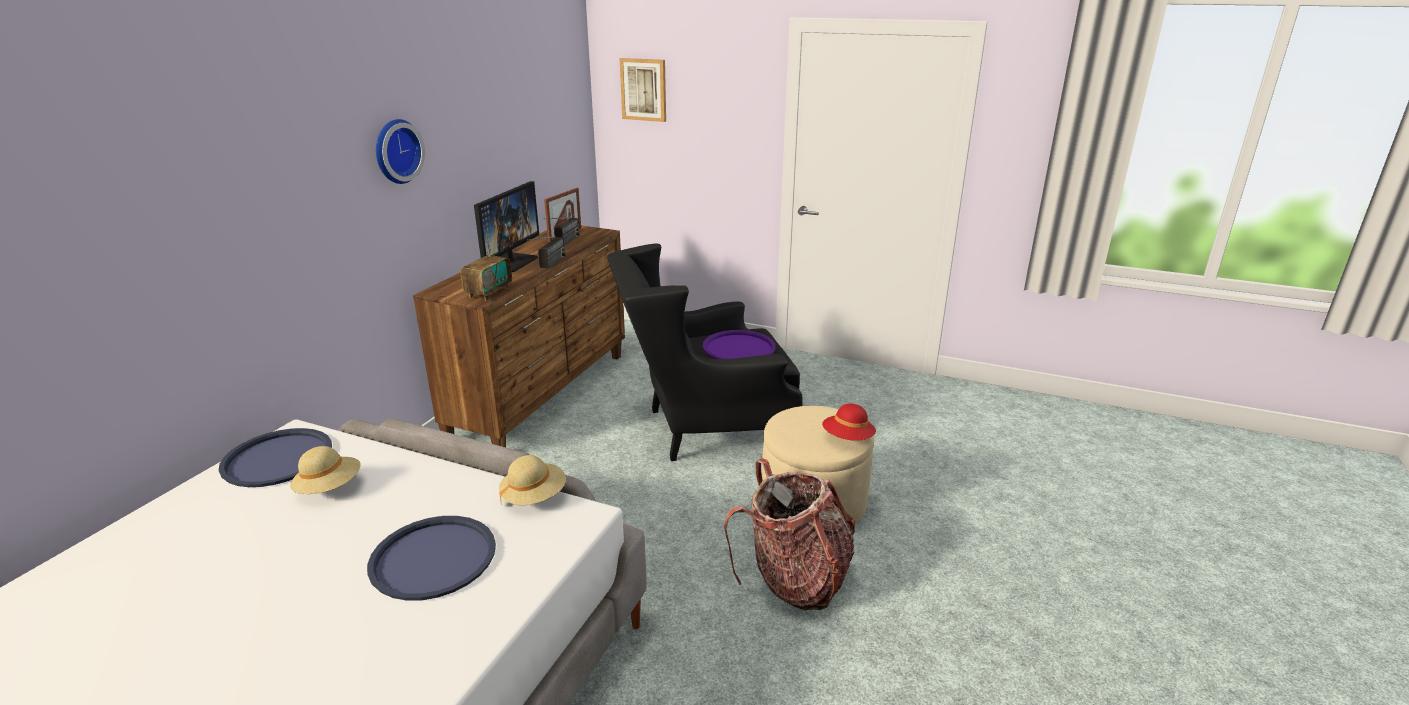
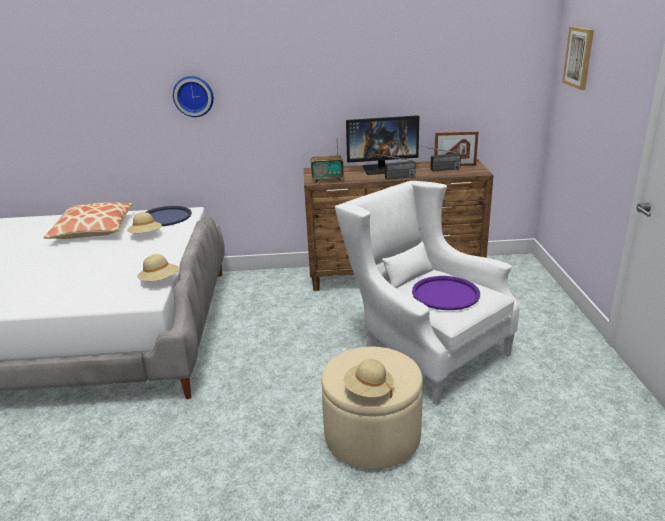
camera: 65 degrees right, 0 degrees up
(192, 546) = (93, 230): none -> pillow
(395, 151) = (310, 74): wall clock -> wall clock (193, 96)
(433, 558) = (97, 276): blue tray -> none
(704, 428) = (423, 349): black armchair -> white armchair
(795, 580) = (268, 454): backpack -> none
(848, 438) = (368, 390): red hat -> beige hat

